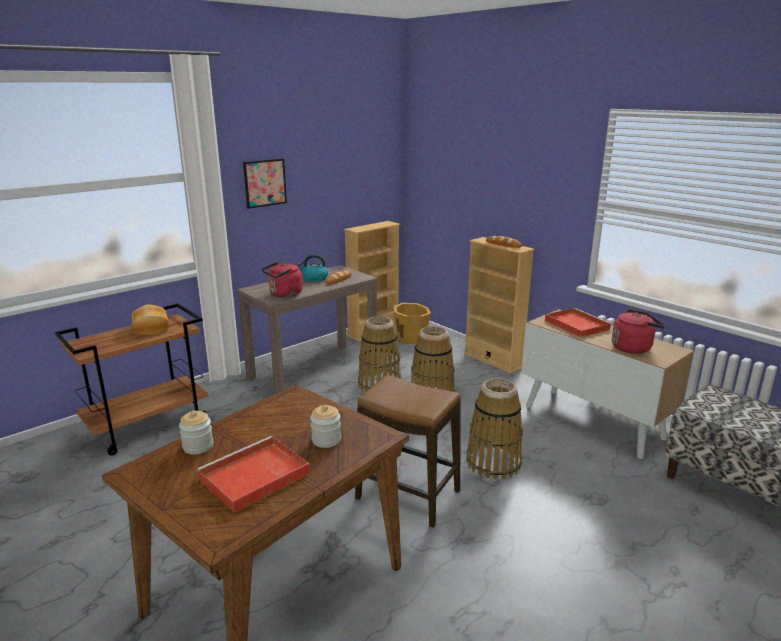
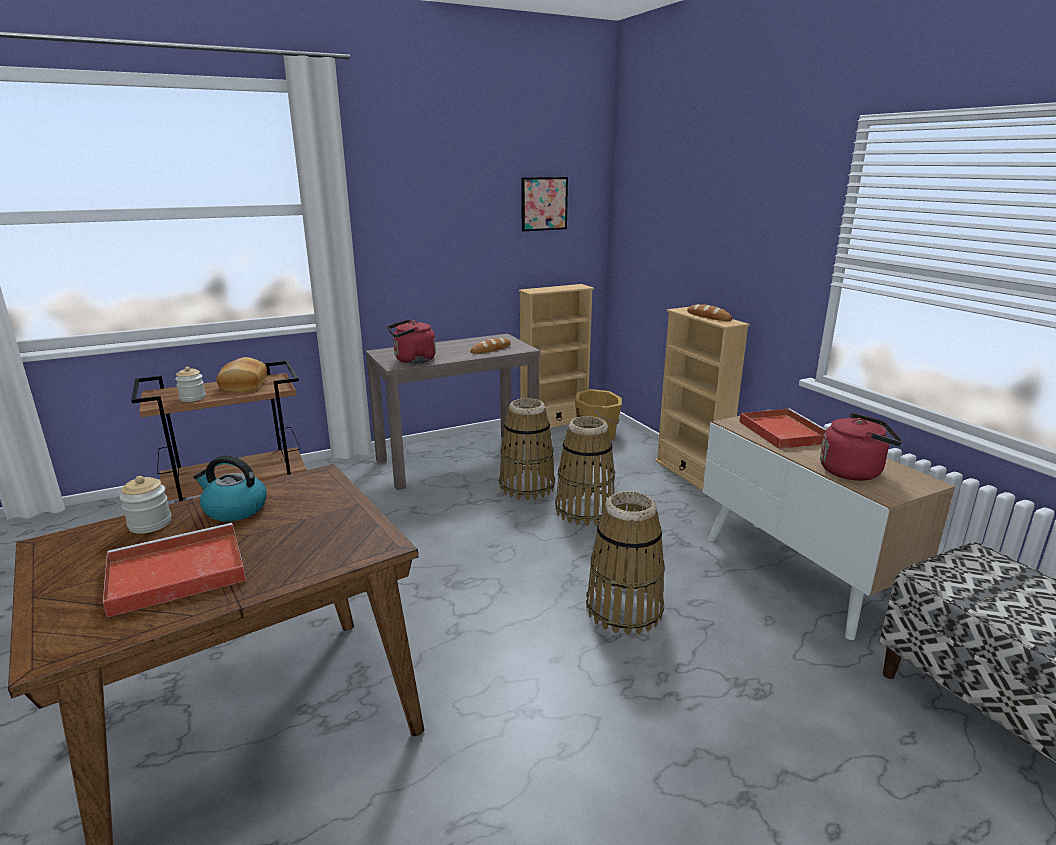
camera: 15 degrees right, 0 degrees up
(265, 183) = (412, 224): picture -> picture (544, 204)
(314, 278) = (463, 346): kettle -> kettle (234, 509)
(326, 440) = (306, 539): jar -> jar (193, 398)
(408, 495) = (486, 634): stool -> none

